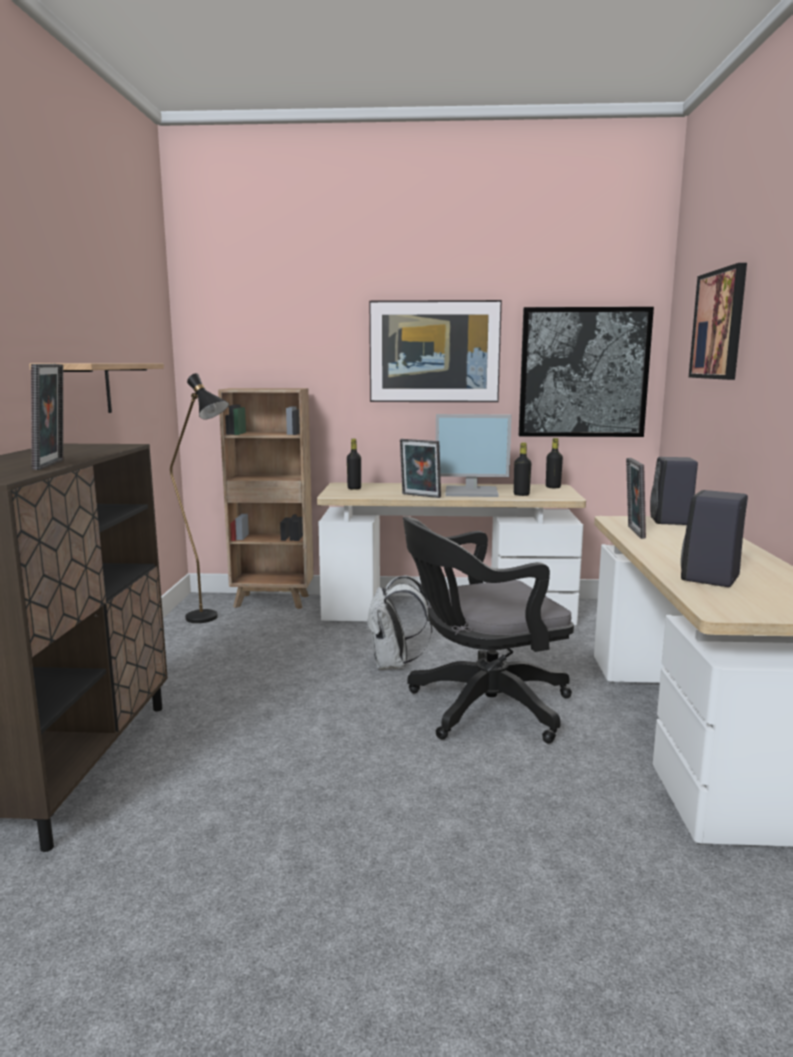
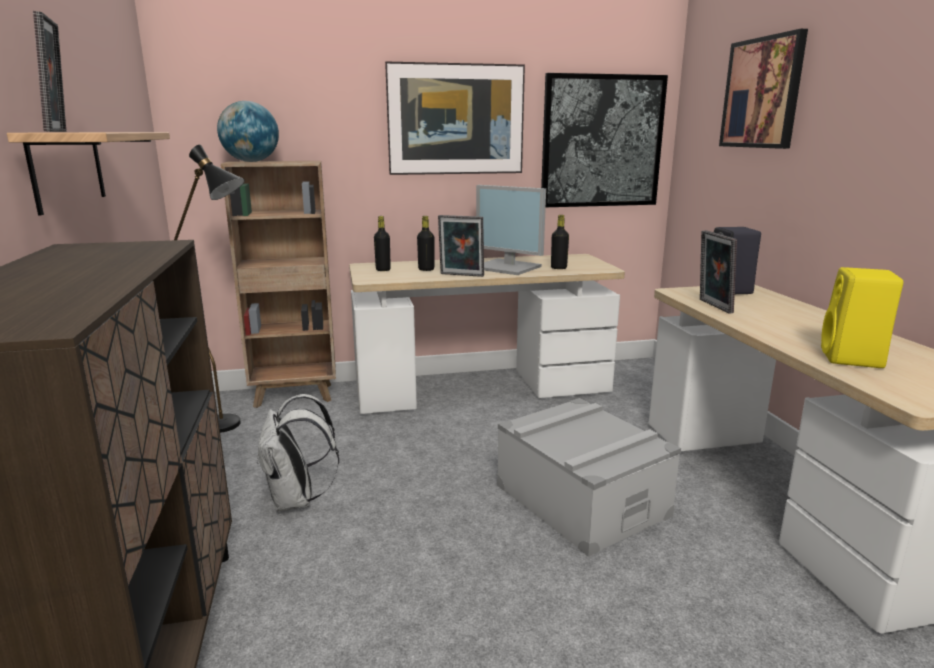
camera: 15 degrees left, 5 degrees up
(53, 464) = (103, 286): picture frame -> picture frame (61, 131)
(245, 388) = (251, 162): none -> globe
(394, 664) = (464, 459): white backpack -> white backpack (296, 500)
(472, 492) = (508, 267): monitor -> monitor turned 45 degrees clockwise
(481, 708) = (581, 500): black office chair -> grey storage box
(553, 487) = (578, 258): black bottle -> black bottle (426, 269)
(710, 579) = (852, 359): black speaker -> yellow speaker

